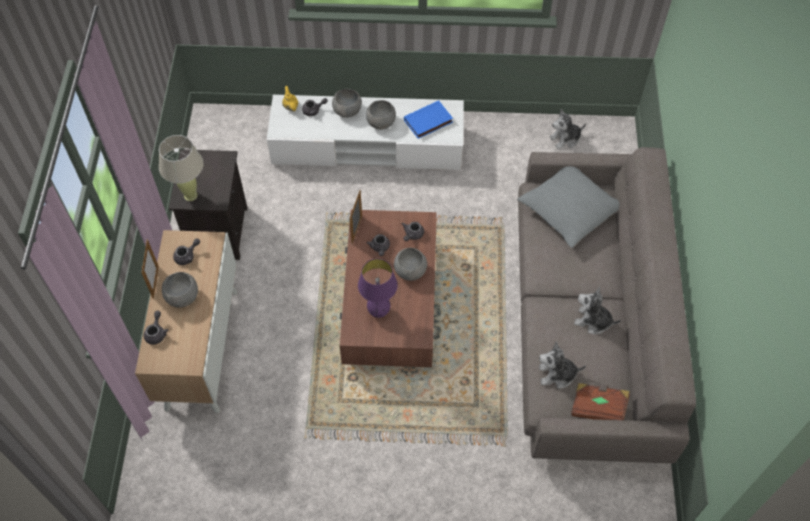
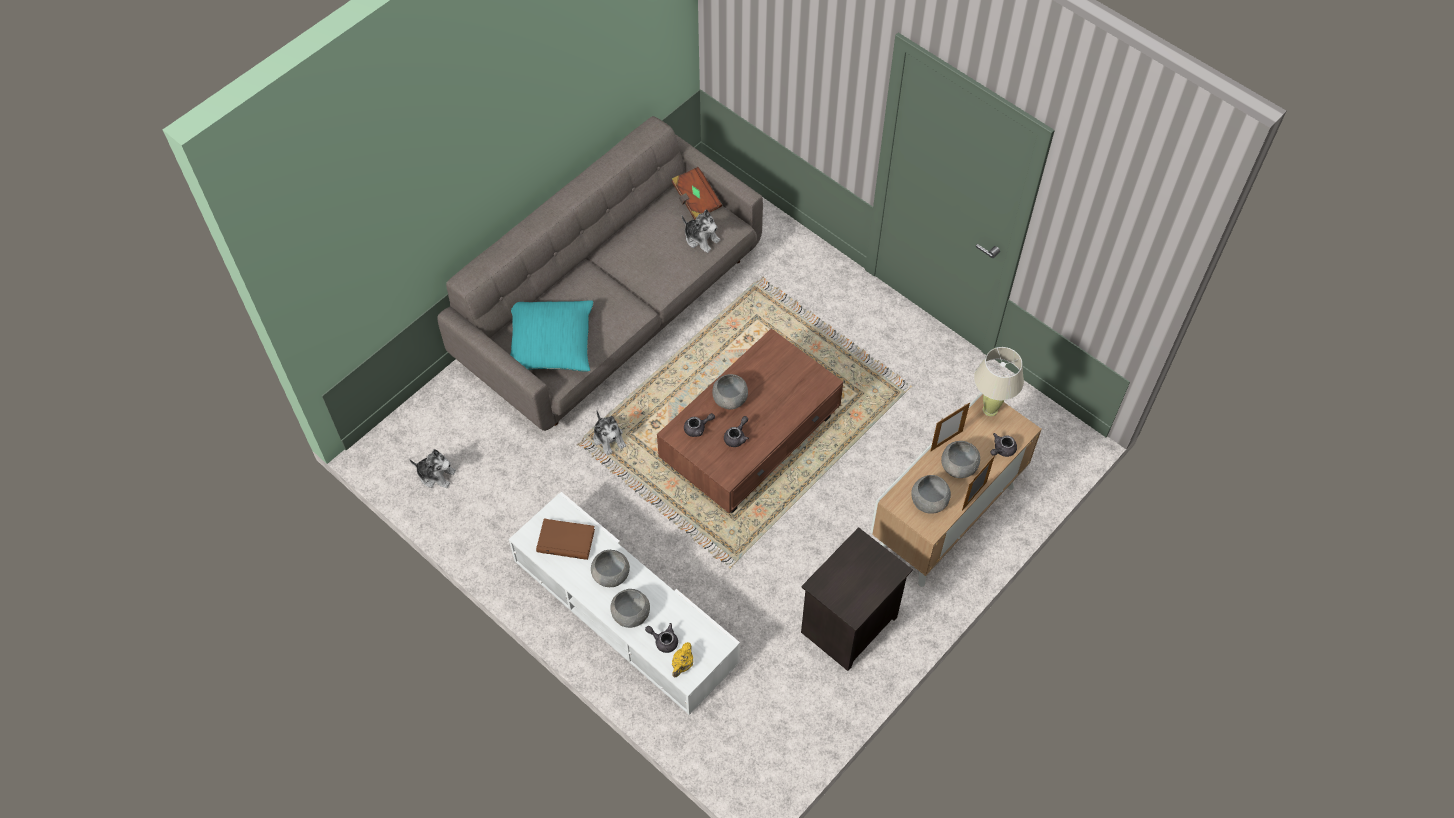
camera: 140 degrees left, 0 degrees up
(187, 256) = (928, 502): grey teapot -> grey bowl
(190, 195) = (882, 568): beige table lamp -> beige table lamp (990, 410)
(357, 230) = (741, 467): picture frame -> picture frame (946, 441)
(379, 312) = (787, 384): purple table lamp -> none
(428, 122) = (566, 540): blue book -> brown book
(569, 210) = (551, 344): grey pillow -> turquoise pillow
(593, 321) = (633, 253): plush toy -> plush toy (609, 438)

